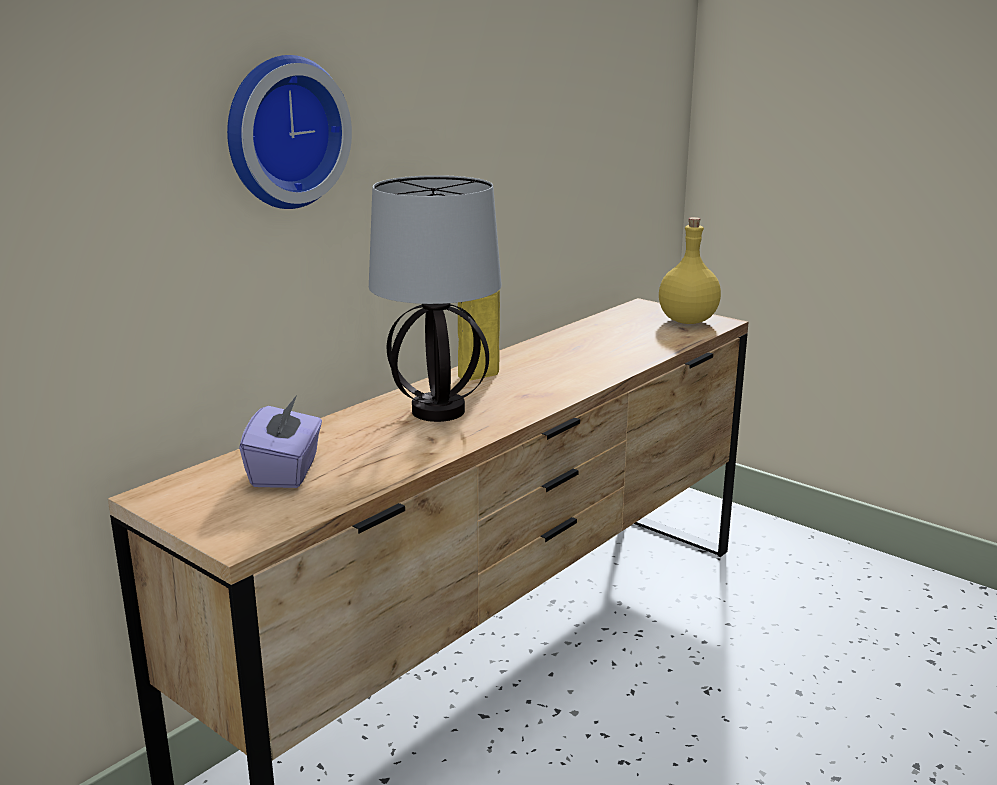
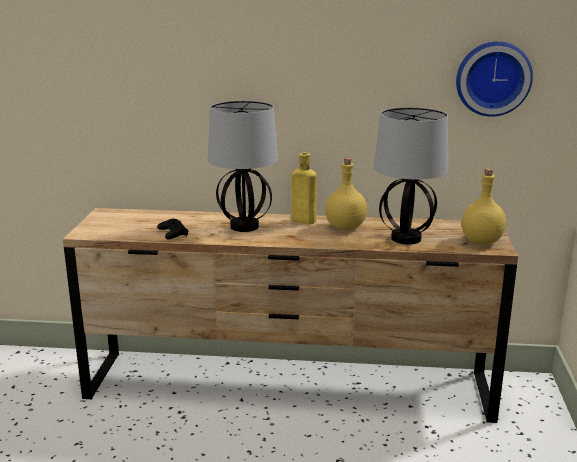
camera: 55 degrees right, 0 degrees up
(282, 132) = (197, 69): wall clock -> wall clock (493, 78)
(286, 471) = (147, 222): purple tissue box -> none
(378, 464) = (173, 233): none -> black game controller
(542, 360) = (346, 227): none -> yellow bottle
(630, 346) = (405, 239): none -> table lamp

